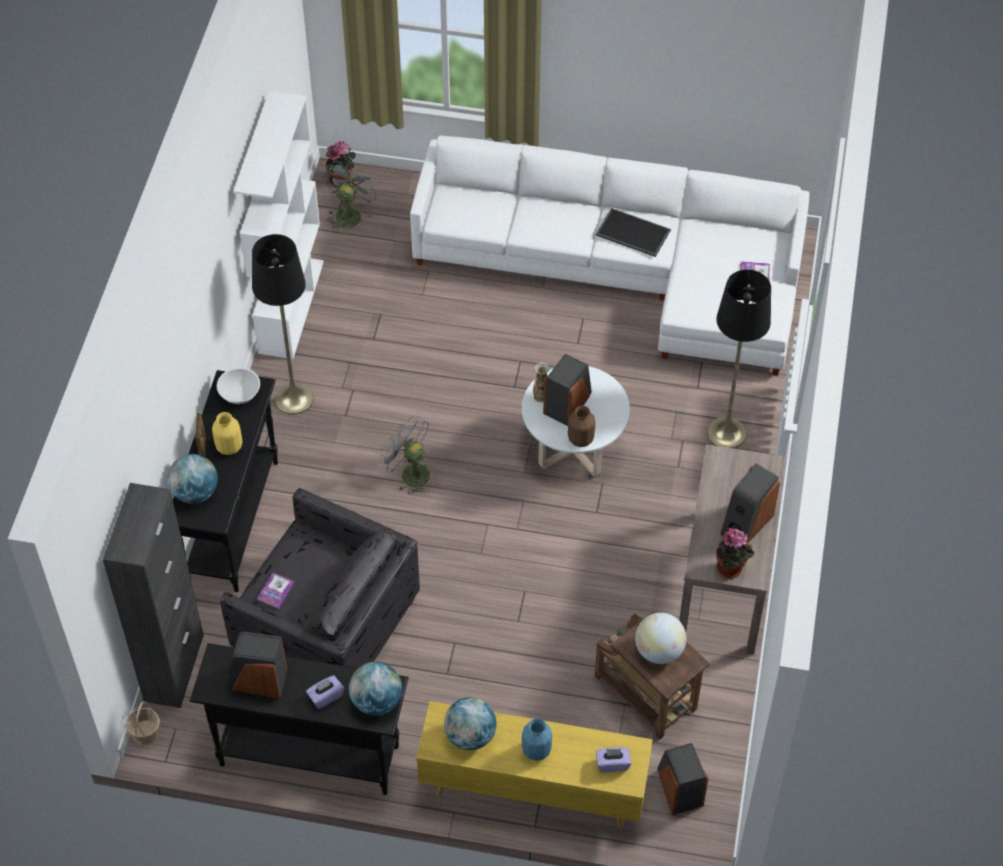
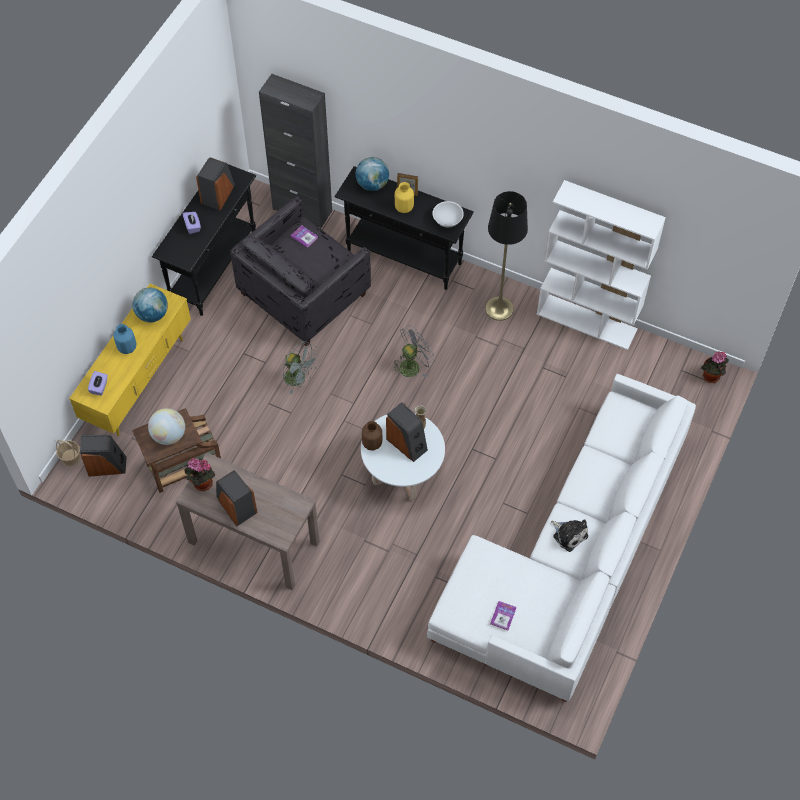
camera: 105 degrees right, 5 degrees up
(145, 733) = (262, 190): basket -> basket (71, 457)
(349, 213) = (674, 376): grey fan -> grey fan (299, 379)
(376, 701) = (178, 251): globe -> none
(632, 233) = (569, 534): tray -> plush toy
(726, 433) = (385, 584): black floor lamp -> none

